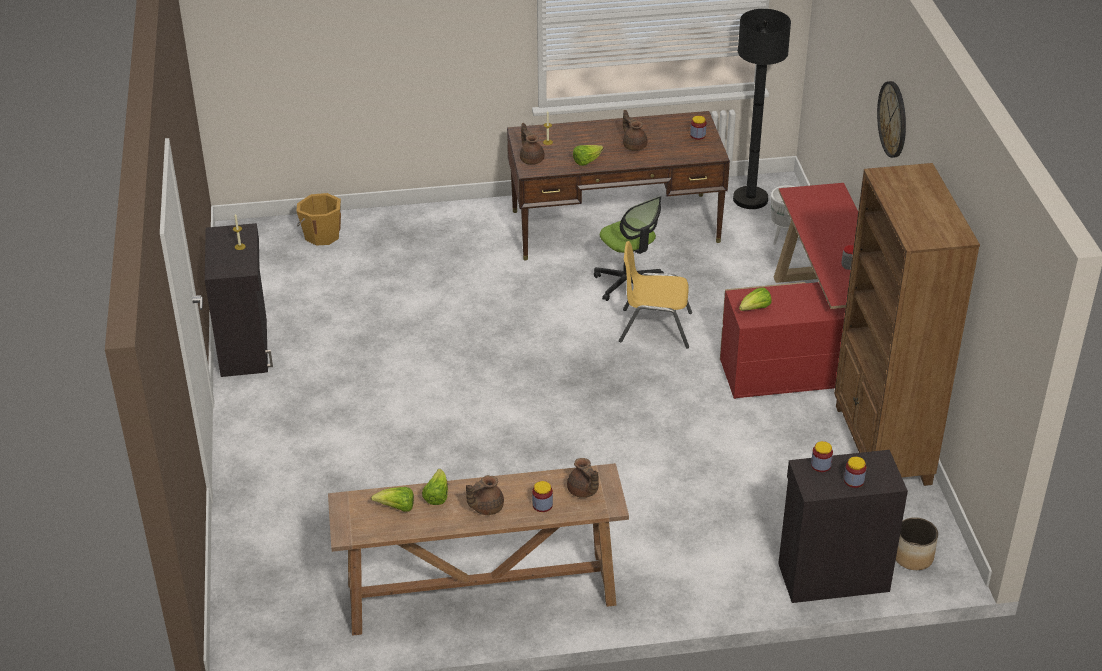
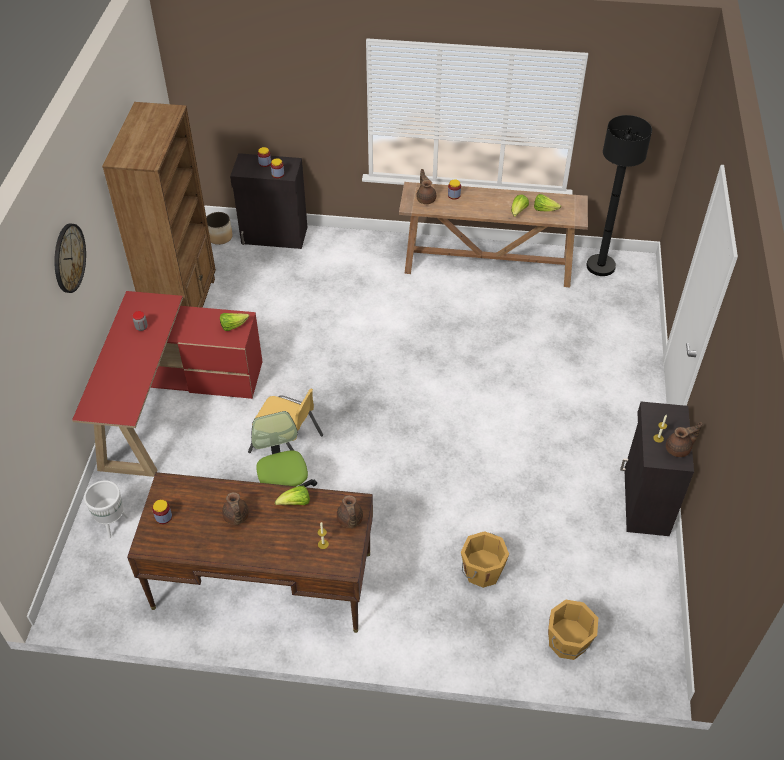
camera: 165 degrees left, 10 degrees up
(410, 266) = (481, 571): none -> orange bucket
(486, 507) = (489, 200): brown teapot -> brown teapot (679, 449)
(750, 199) = (107, 588): black floor lamp -> black floor lamp (600, 266)

